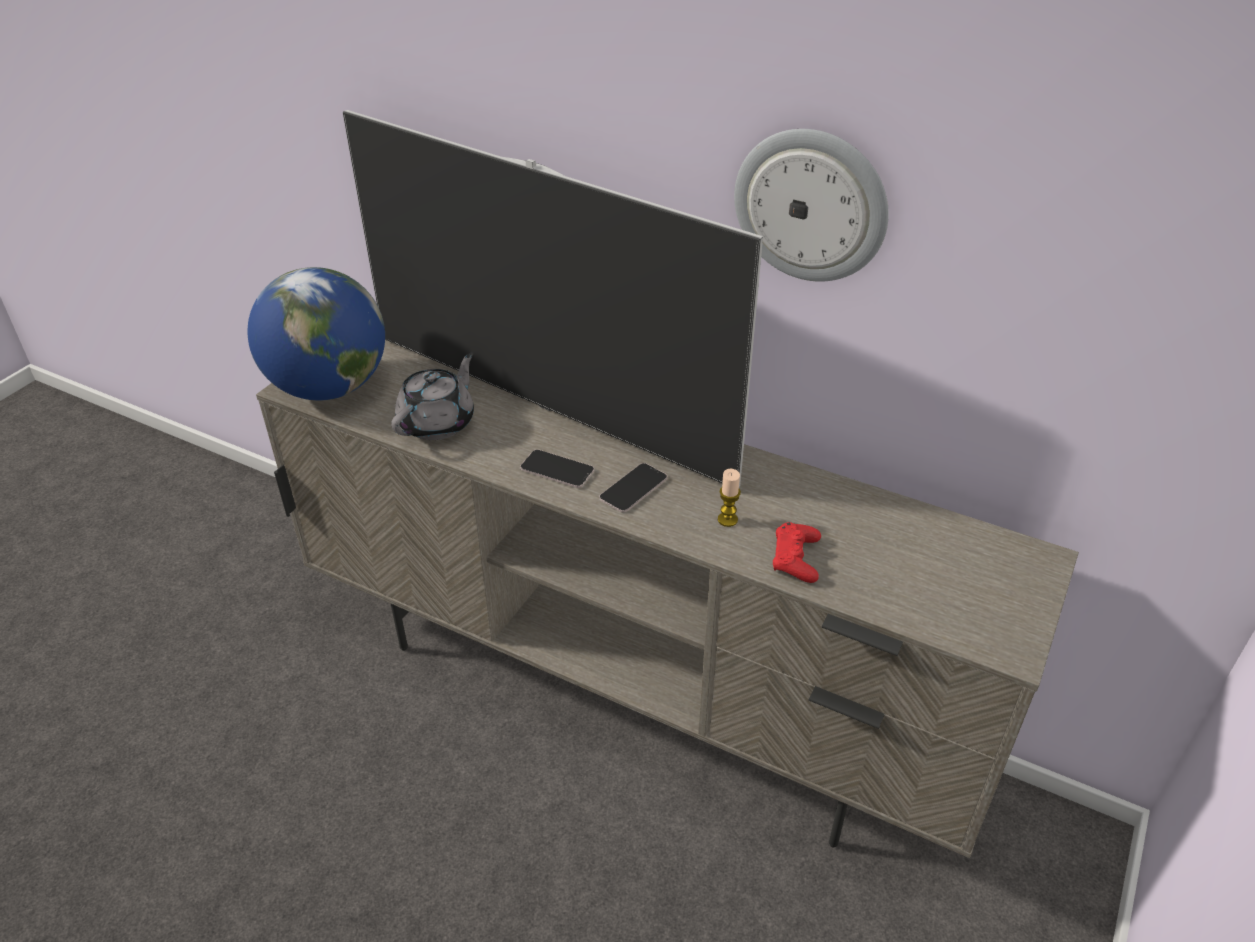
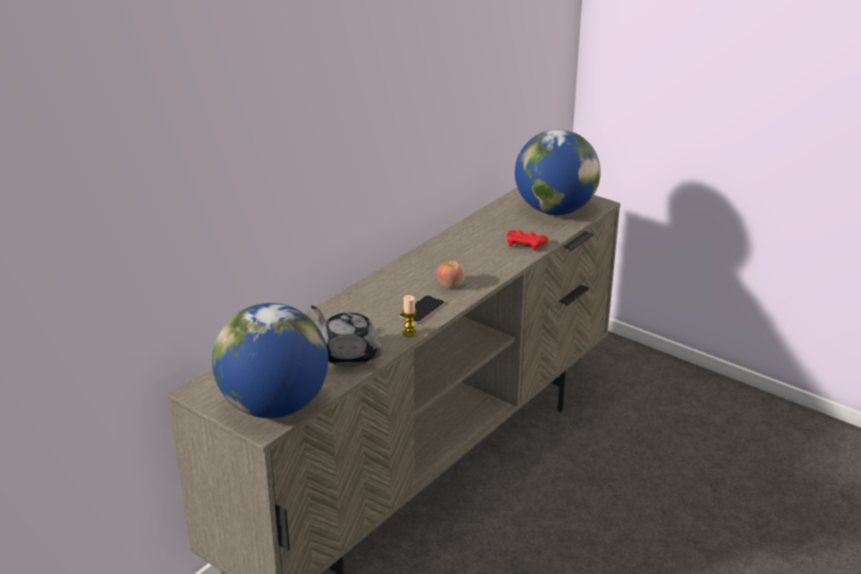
camera: 80 degrees left, 10 degrees down
(548, 407) = (348, 309): television -> none
(633, 488) = (450, 285): phone -> apple
(727, 519) = (488, 259): candle -> candle (409, 333)
(811, 205) = (423, 75): wall clock -> none
(945, 587) = (554, 210): none -> globe

